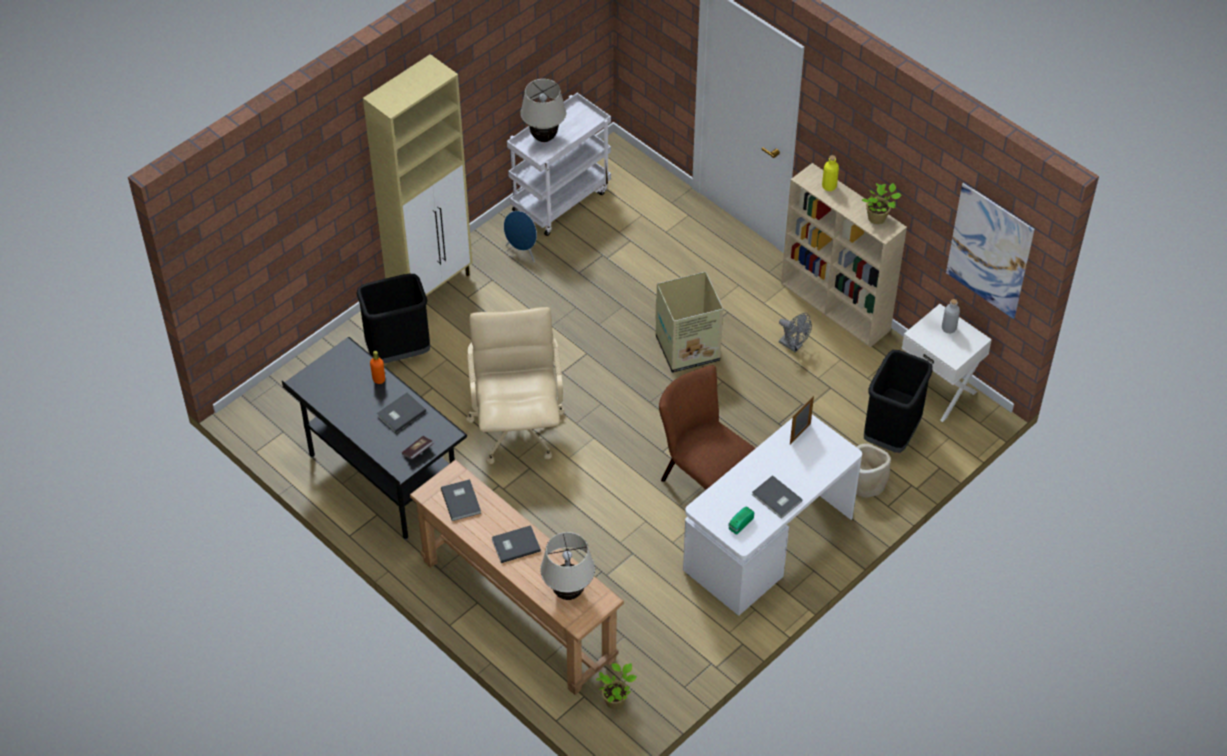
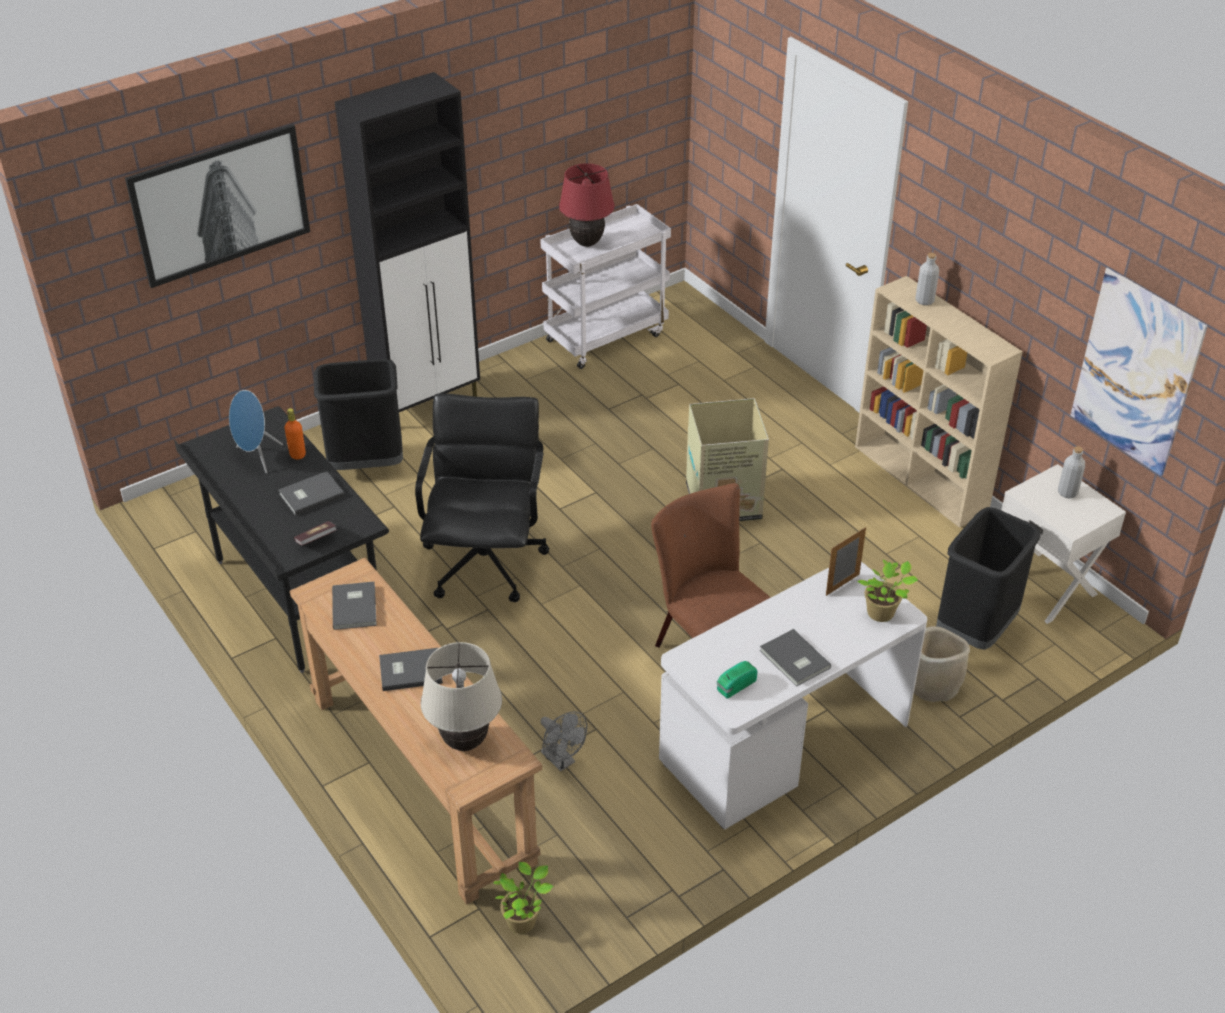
camera: 10 degrees right, 10 degrees down
(284, 189) = (220, 204): none -> picture
(431, 286) = (429, 403): beige cabinet -> black cabinet
(517, 428) = (486, 562): beige office chair -> black office chair
(522, 251) = (547, 381): blue speaker -> blue speaker (257, 457)
(544, 137) = (586, 243): beige table lamp -> red table lamp
(793, 346) = (860, 514): grey fan -> grey fan (562, 761)
(829, 186) = (924, 300): yellow bottle -> grey bottle
(878, 218) = (985, 339): potted plant -> potted plant (882, 613)

